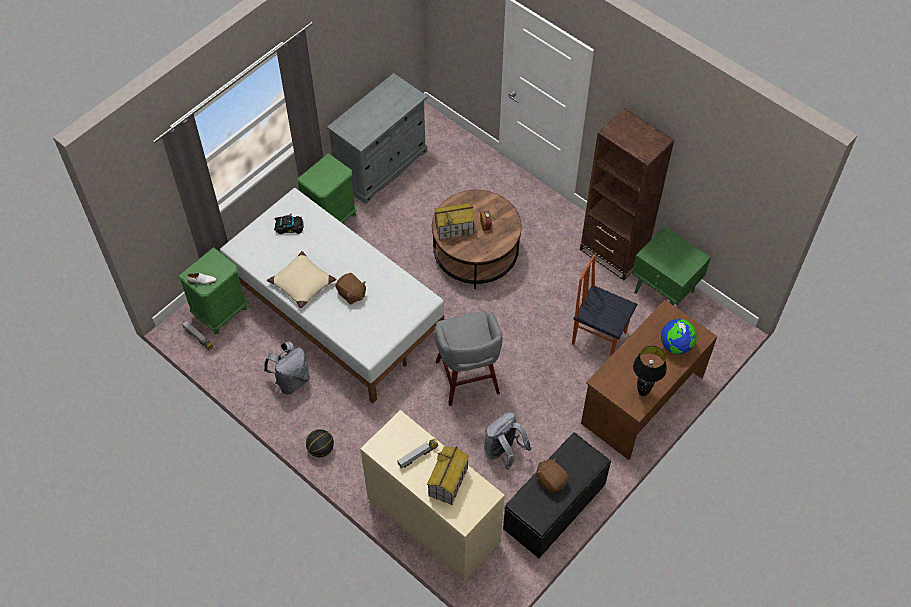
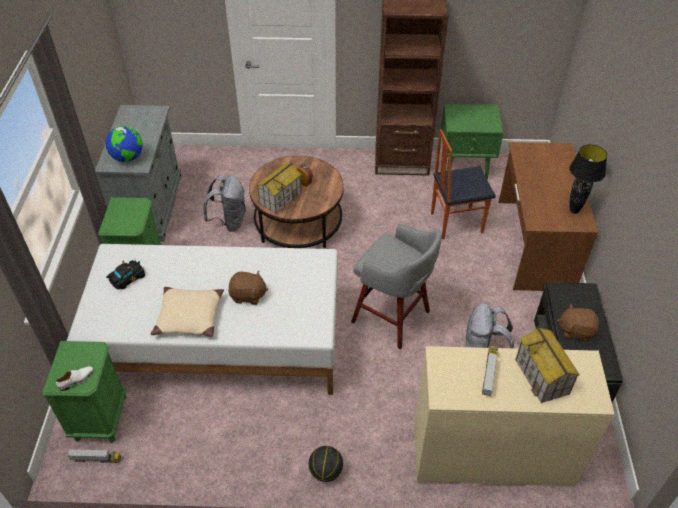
camera: 40 degrees left, 10 degrees down
(291, 380) = (234, 430): grey backpack -> grey backpack (229, 221)
(676, 345) = (554, 165): globe -> globe (128, 158)

